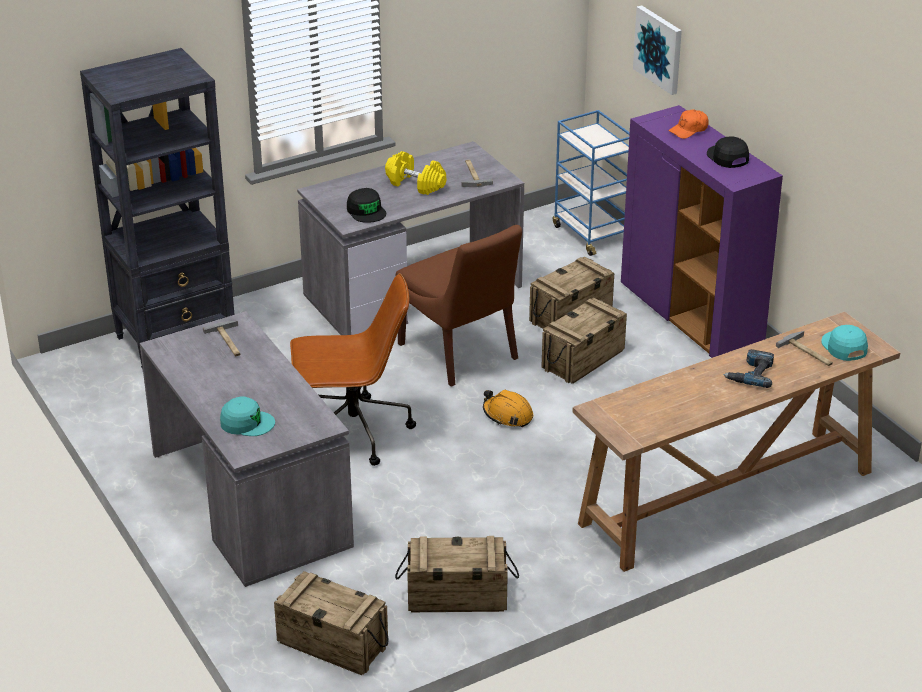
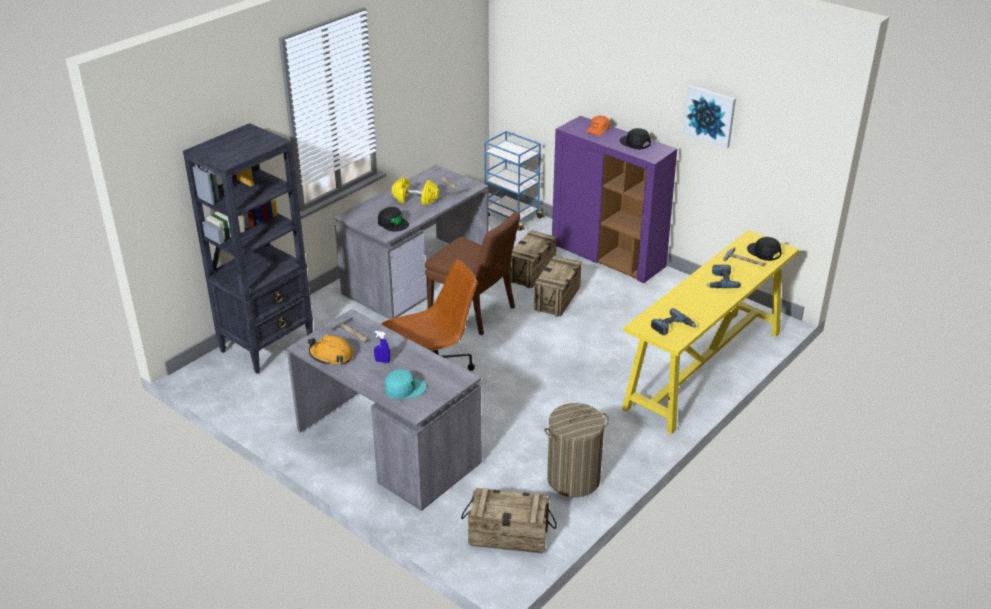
camera: 20 degrees left, 0 degrees up
(241, 384) = (382, 361): none -> blue spray bottle
(457, 596) = (573, 479): crate -> laundry basket
(507, 415) = (531, 346): orange hard hat -> orange hard hat (331, 355)
(639, 420) = (672, 327): none -> power drill
(659, 49) = (557, 80): picture -> picture (709, 115)
(725, 498) = (703, 370): brown console table -> yellow console table
(844, 347) = (764, 252): turquoise cap -> black cap

